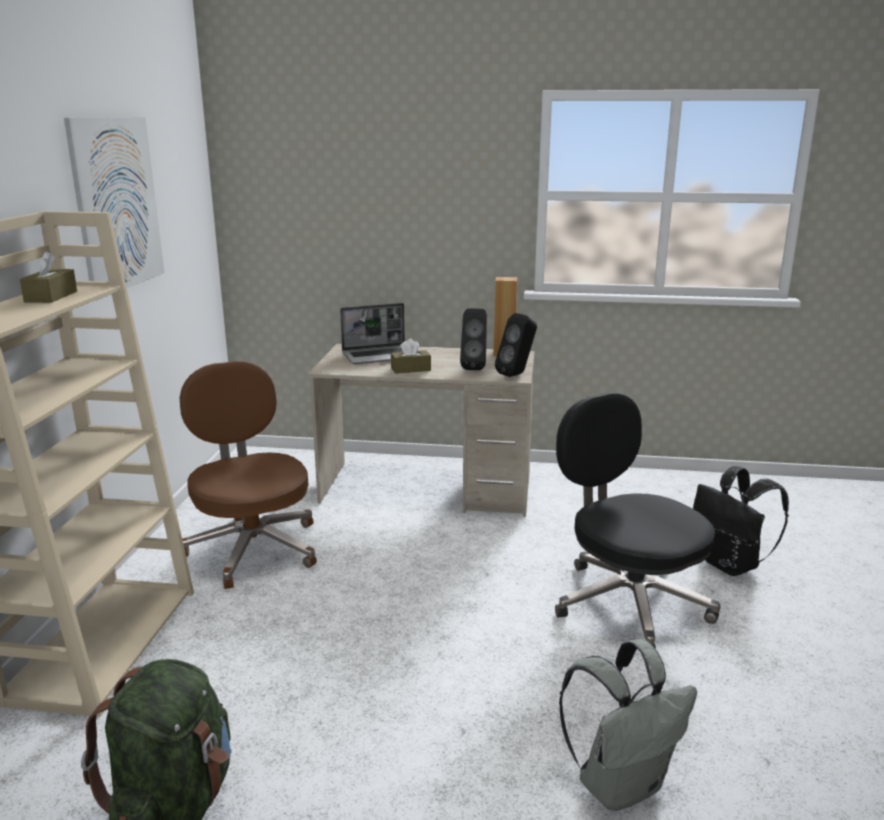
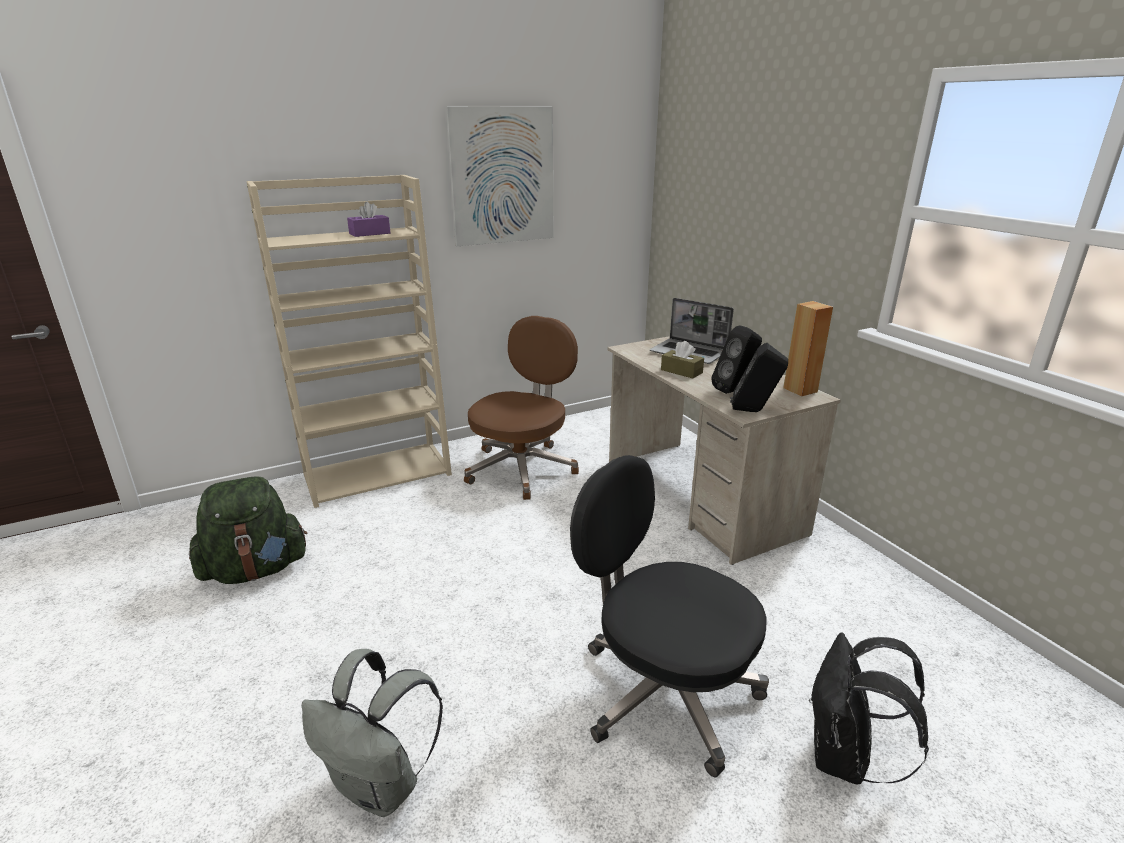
camera: 55 degrees right, 5 degrees up
(51, 296) = (370, 233): brown tissue box -> purple tissue box
(628, 602) = (664, 691): black office chair -> black office chair turned 75 degrees counterclockwise

